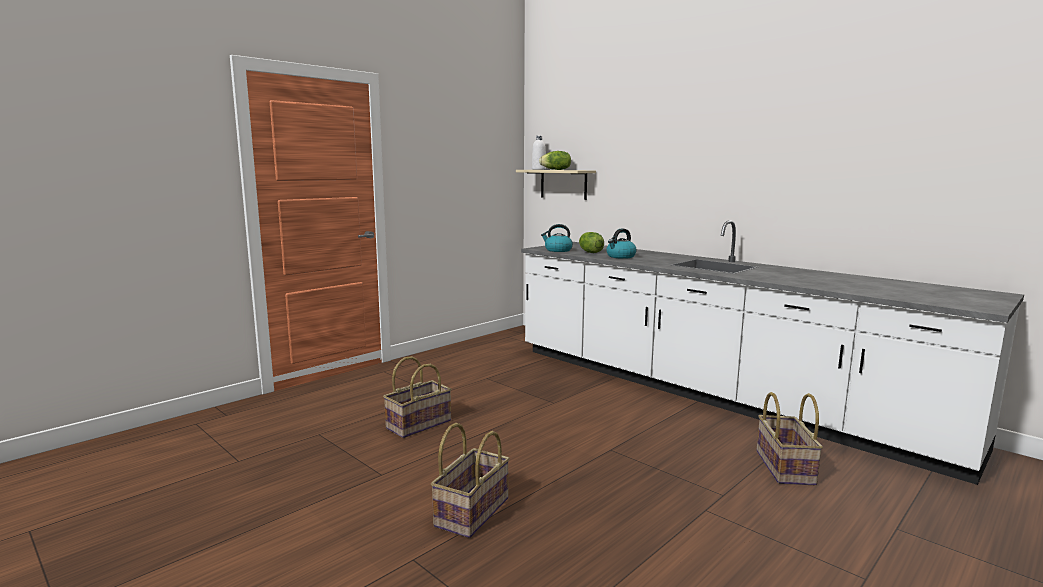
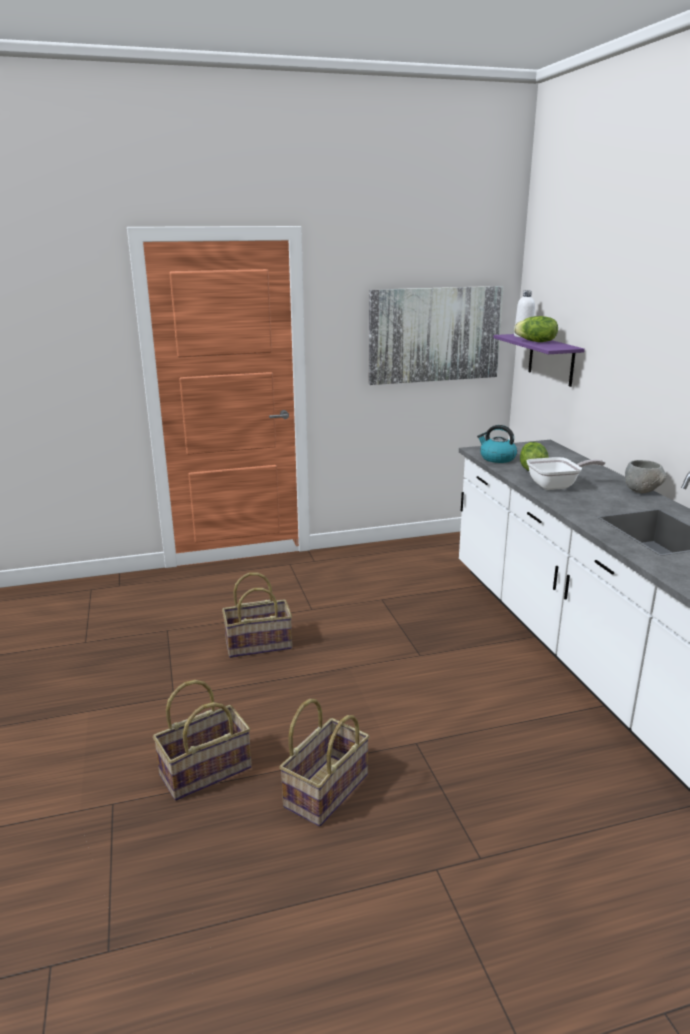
camera: 30 degrees right, 10 degrees up
(474, 170) = (434, 334): none -> picture
(563, 184) = (551, 359): beige shelf -> purple shelf
(620, 256) = (557, 486): kettle -> frying pan
(672, 254) = (641, 492): none -> grey bowl
(783, 467) = (608, 850): basket -> basket (325, 789)

